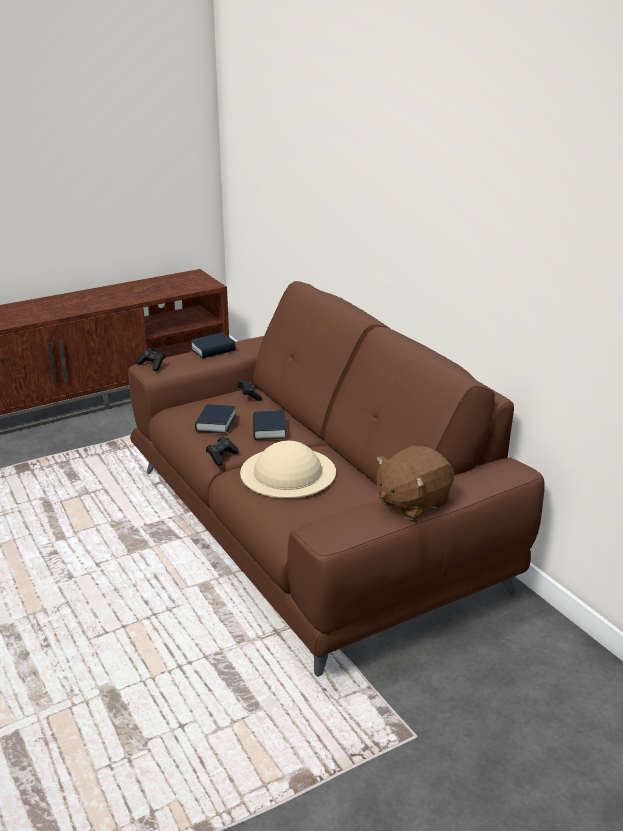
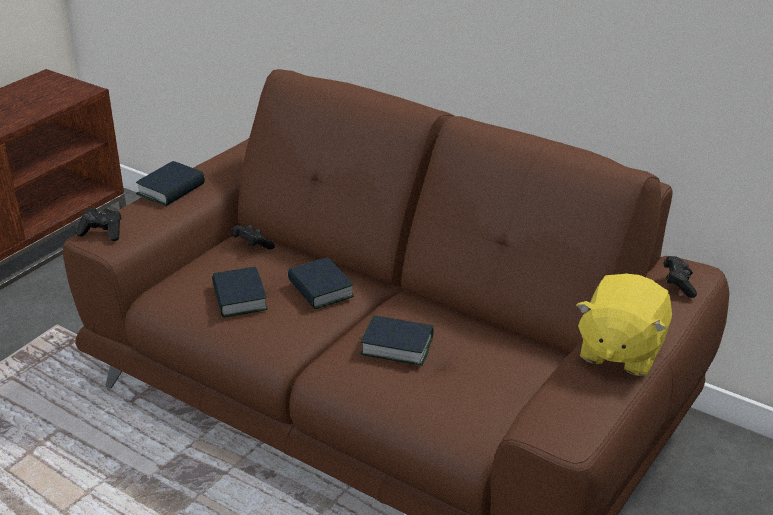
camera: 25 degrees left, 5 degrees up
(221, 457) = (289, 347): black game controller -> black game controller (678, 284)
(287, 472) = (397, 346): beige hat -> book
(412, 502) = (620, 351): brown plush toy -> yellow plush toy

